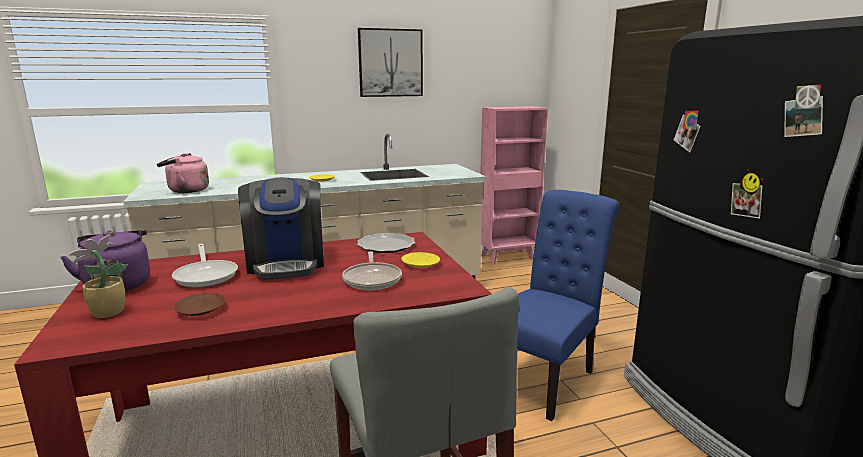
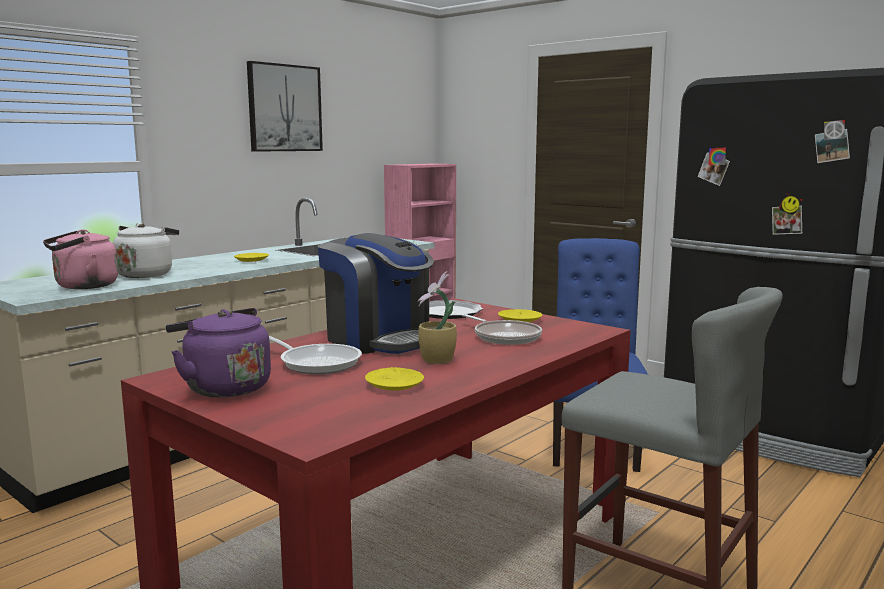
camera: 30 degrees left, 5 degrees down
(106, 313) = (289, 408): potted plant -> potted plant (436, 360)
(201, 309) = (394, 385): brown plate -> yellow plate
(238, 185) = (146, 274): none -> white kettle

